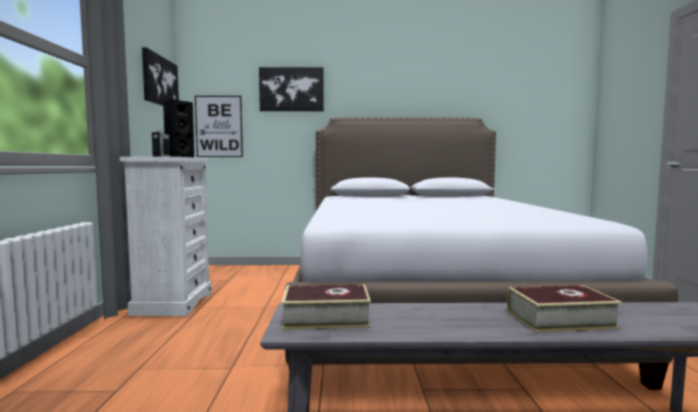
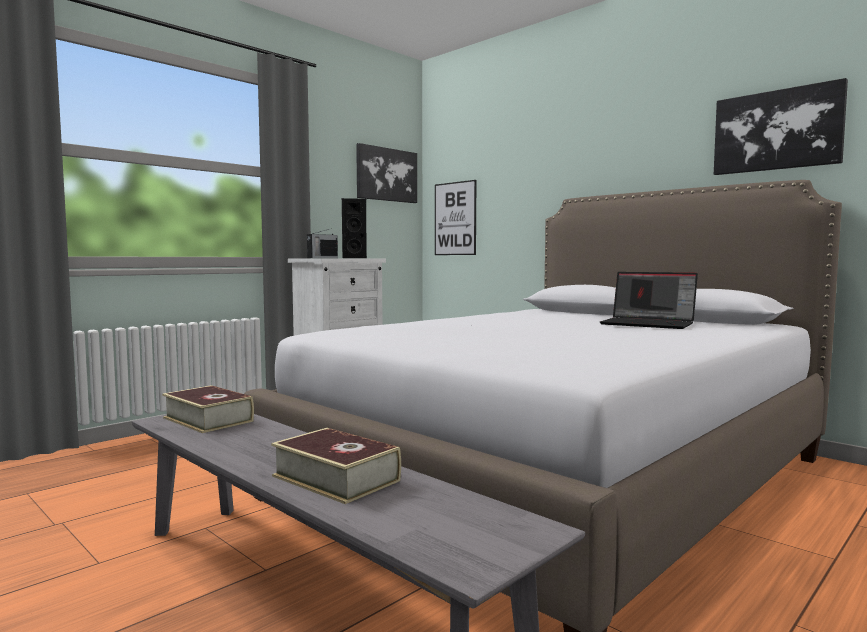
camera: 45 degrees right, 0 degrees up
(291, 89) = (527, 165): picture -> picture (777, 130)
(448, 199) = (649, 324): none -> laptop

